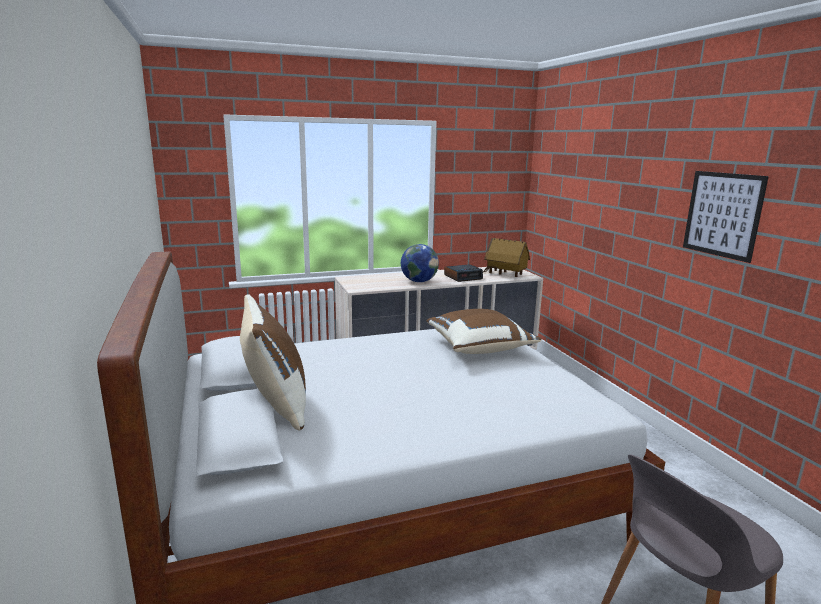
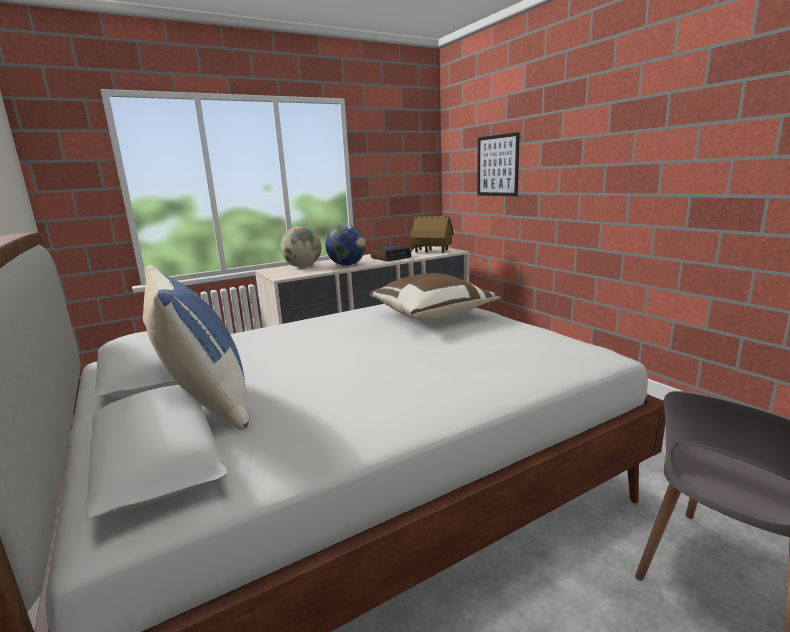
camera: 10 degrees left, 0 degrees up
(275, 405) = (204, 404): brown pillow -> blue pillow
(378, 278) = (302, 267): none -> globe
(722, 214) = (660, 149): picture -> picture (497, 165)

